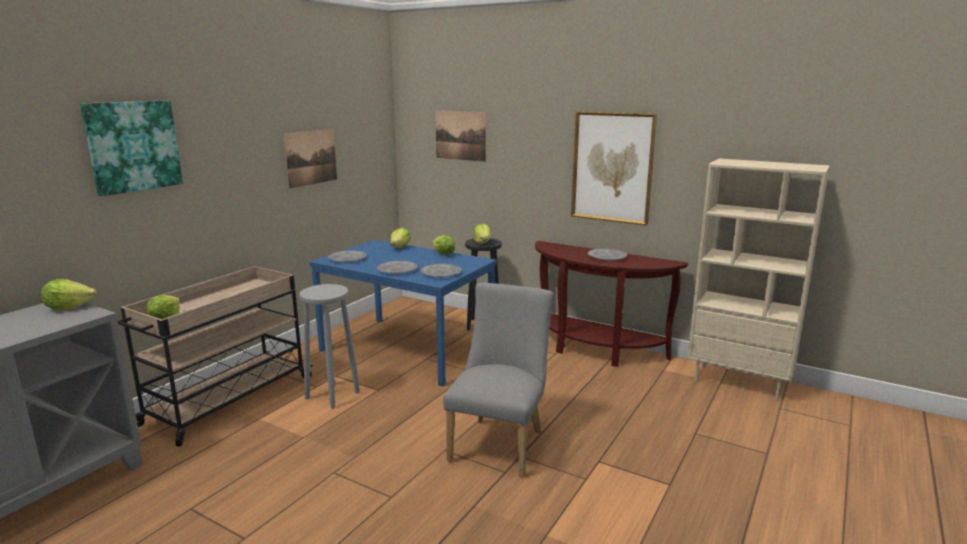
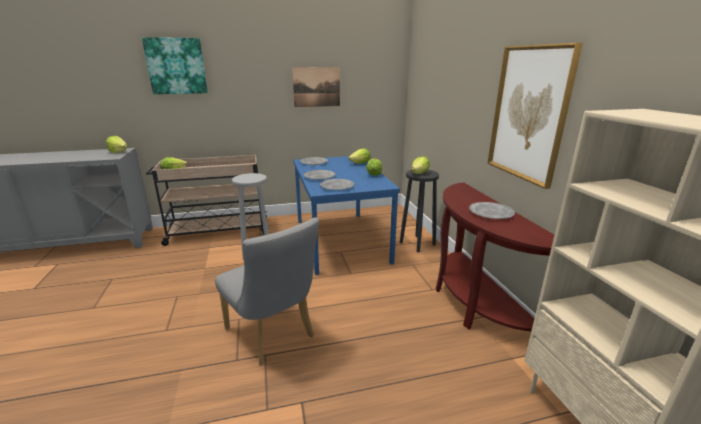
camera: 45 degrees right, 5 degrees up
(460, 135) = (435, 76): picture -> none
(500, 442) = (273, 335): grey chair -> grey chair turned 75 degrees clockwise

